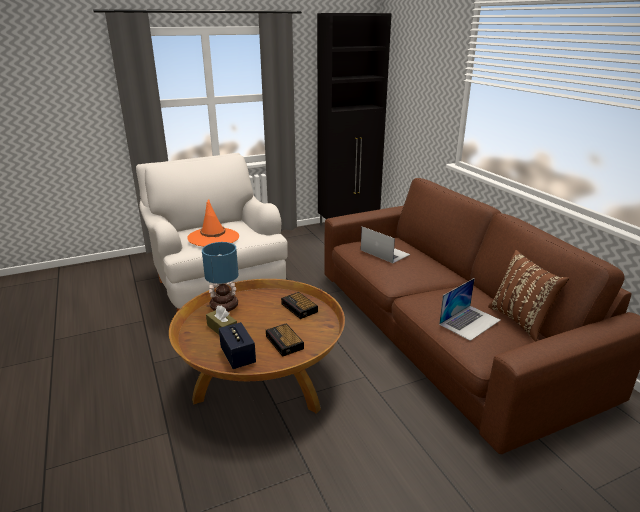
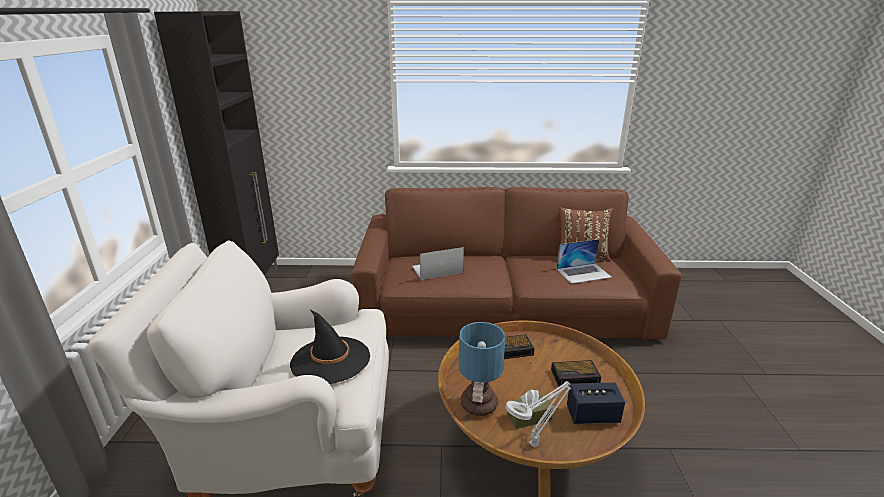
camera: 65 degrees left, 0 degrees up
(196, 335) = (535, 443): none -> grey table lamp
(213, 237) = (330, 360): orange hat -> black hat
(470, 322) = (583, 273): laptop -> laptop turned 90 degrees clockwise

